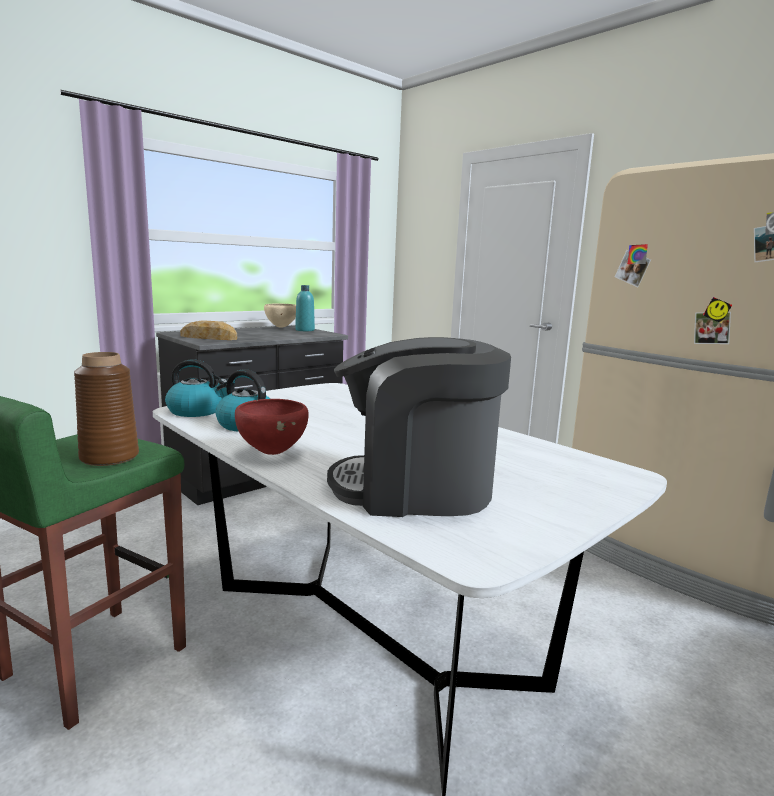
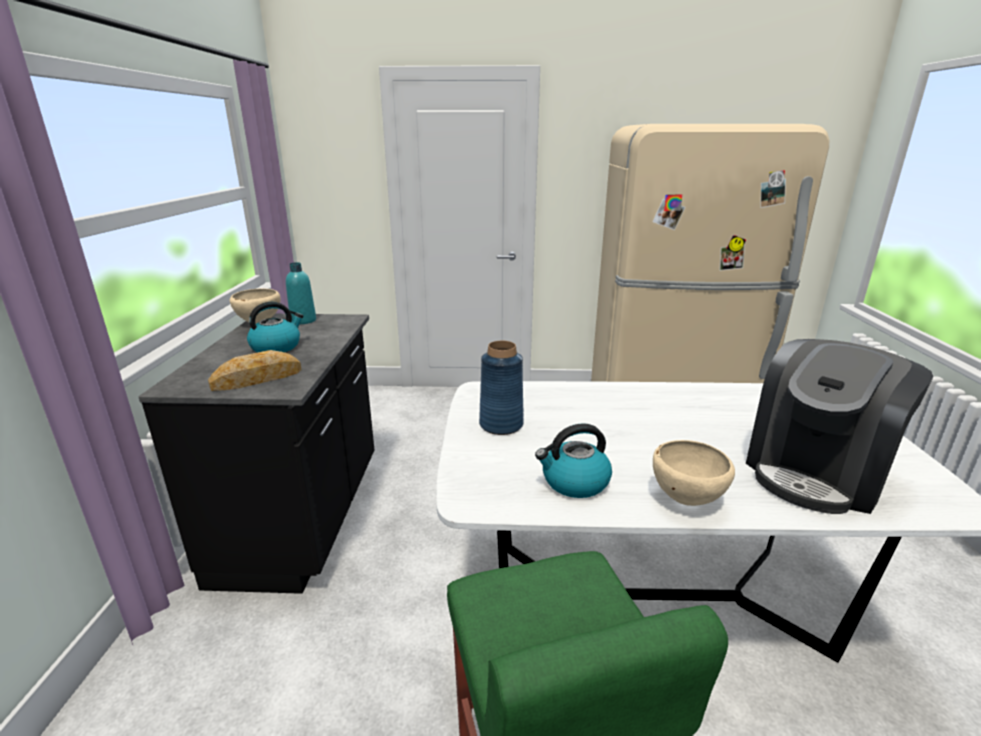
camera: 45 degrees left, 10 degrees up
(109, 457) = (592, 607): brown vase -> none
(196, 411) = (488, 492): kettle -> kettle (276, 347)
(272, 453) = (685, 500): red bowl -> beige bowl
(293, 399) = (501, 424): none -> blue vase

